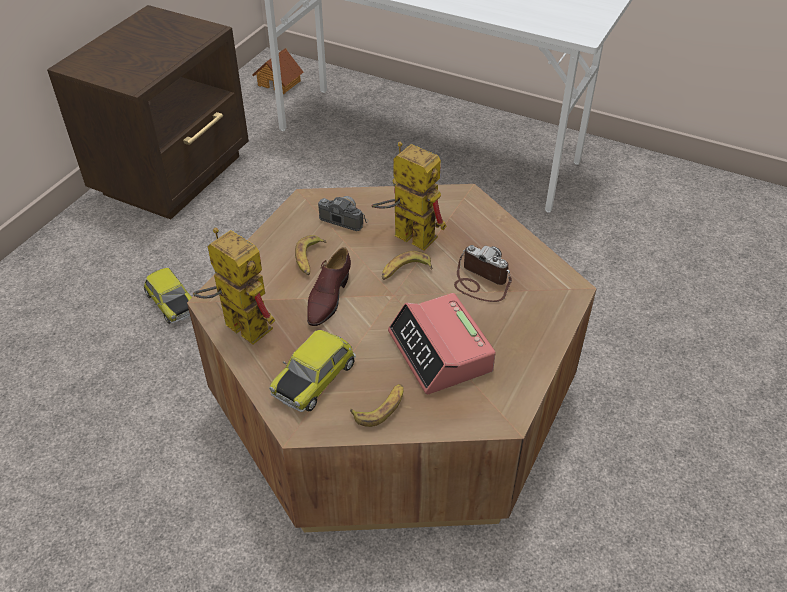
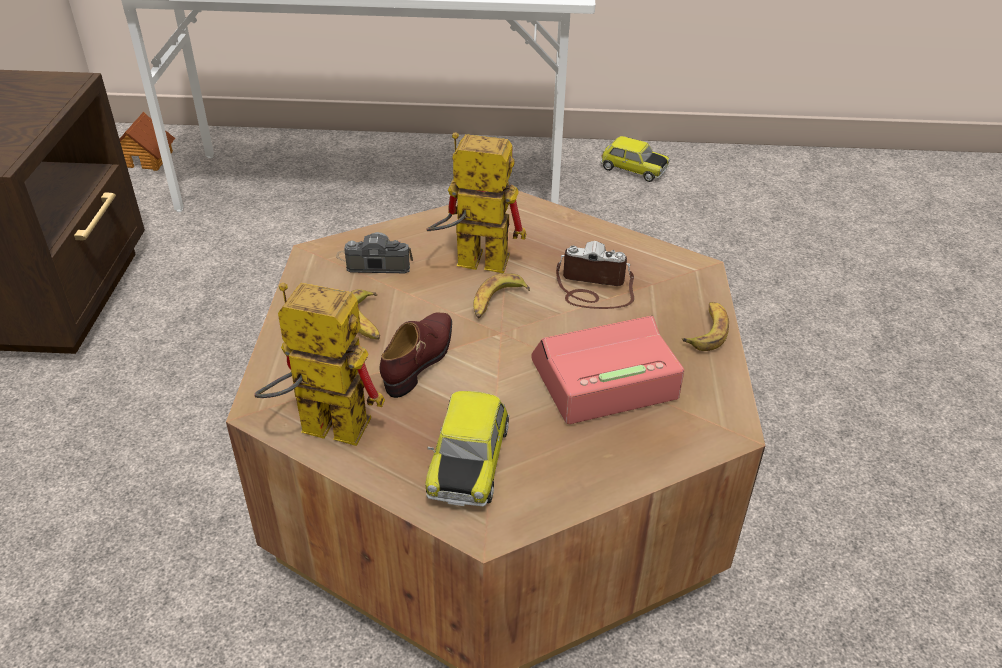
camera: 25 degrees left, 5 degrees down
(171, 303) = (132, 459): toy car -> toy car (633, 169)
(328, 298) = (420, 359): brown shoe -> brown shoe turned 150 degrees counterclockwise
(380, 408) = (576, 468): banana -> banana (707, 331)
(440, 352) = (603, 380): alarm clock -> alarm clock turned 120 degrees clockwise

